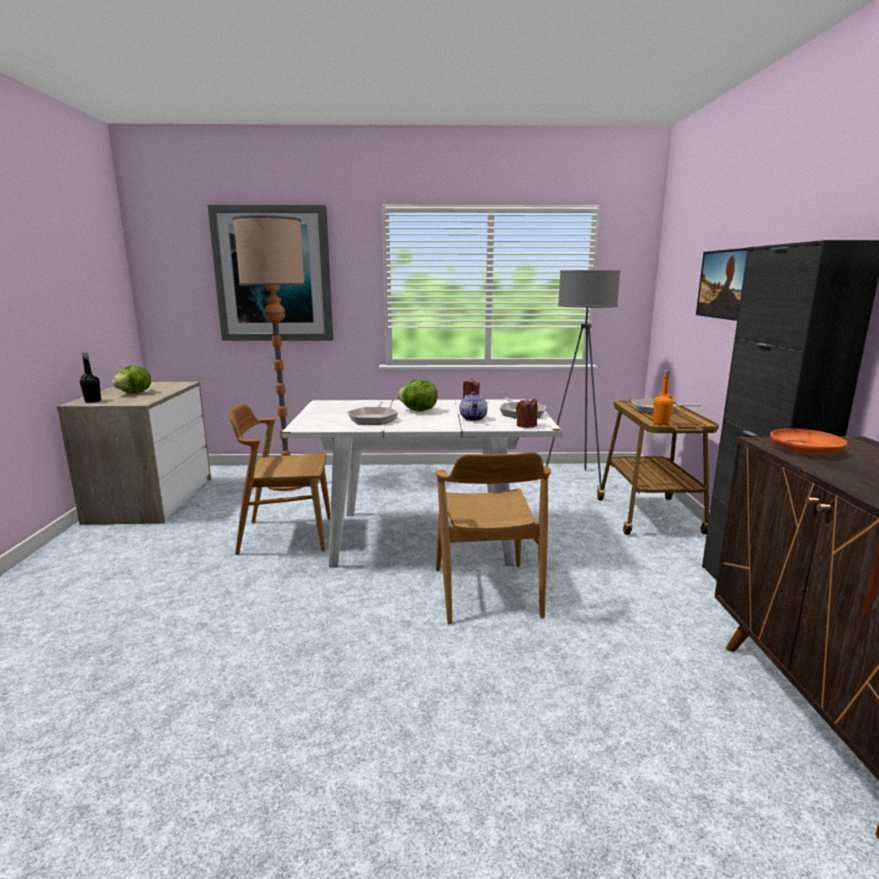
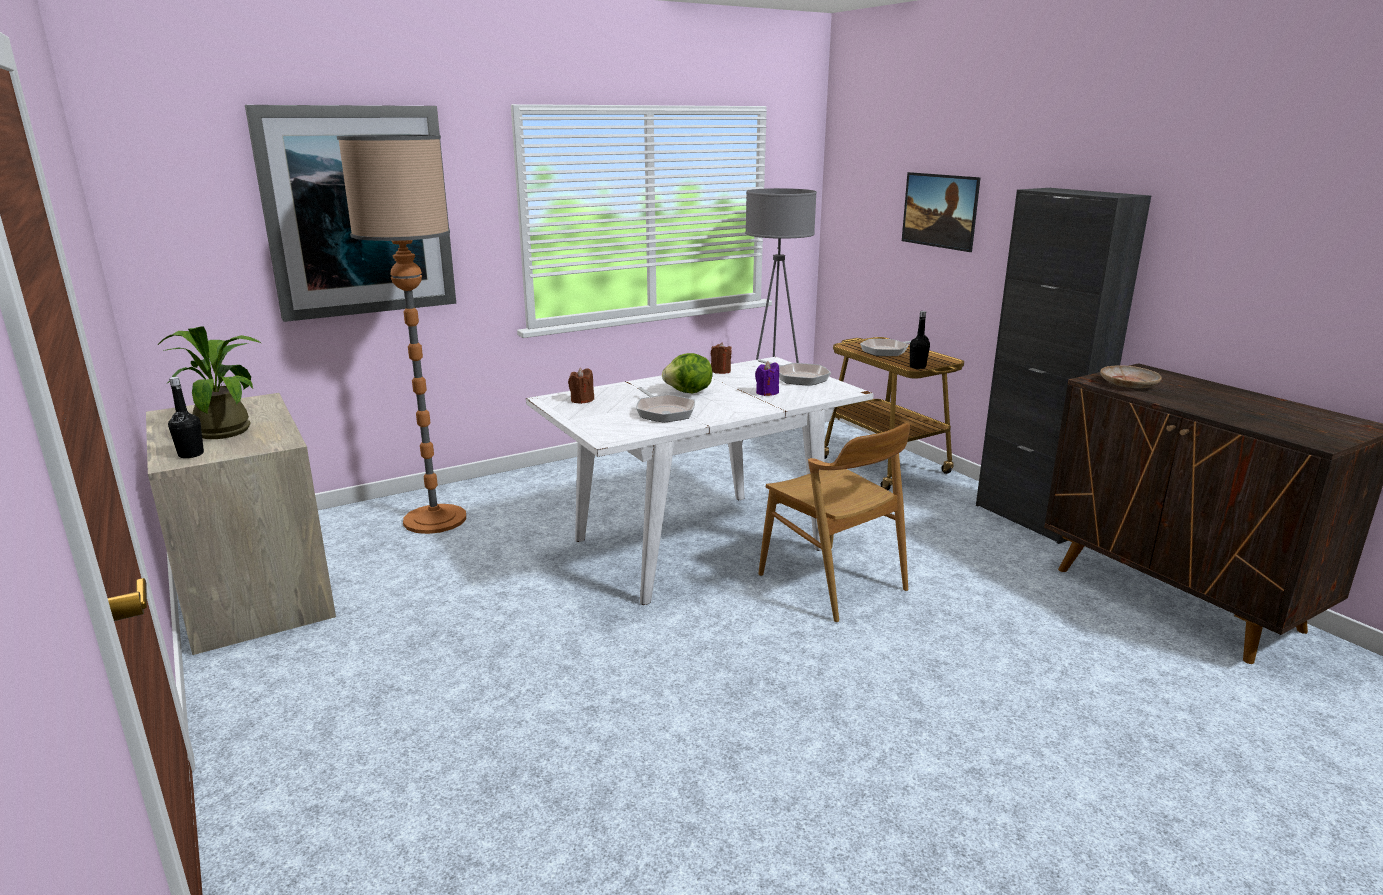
camera: 30 degrees left, 5 degrees up
(135, 393) = (226, 429): lettuce -> potted plant
(286, 535) = (536, 585): brown chair -> none
(474, 418) = (767, 393): teapot -> purple candle
(526, 425) = (832, 392): brown candle -> brown candle (582, 400)
(661, 423) = (917, 367): orange bottle -> black bottle
(805, 450) = (1128, 384): orange plate -> beige plate

